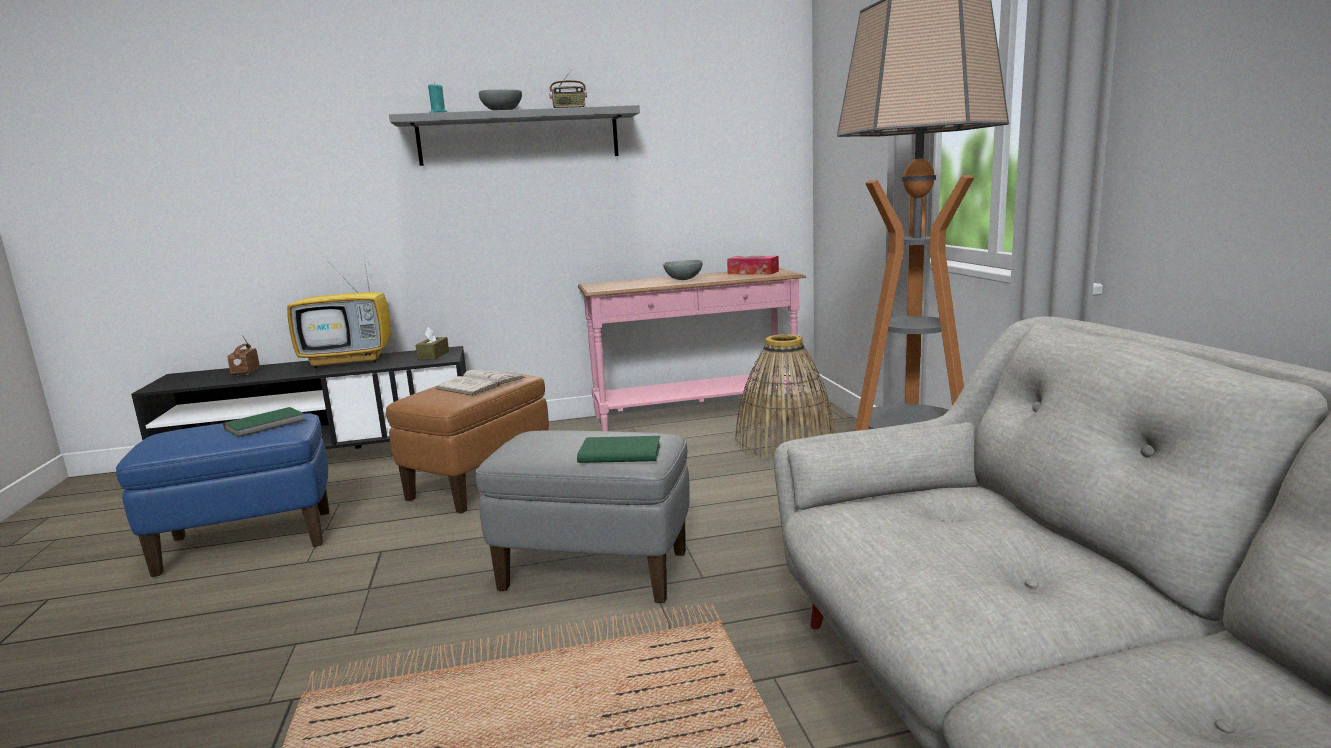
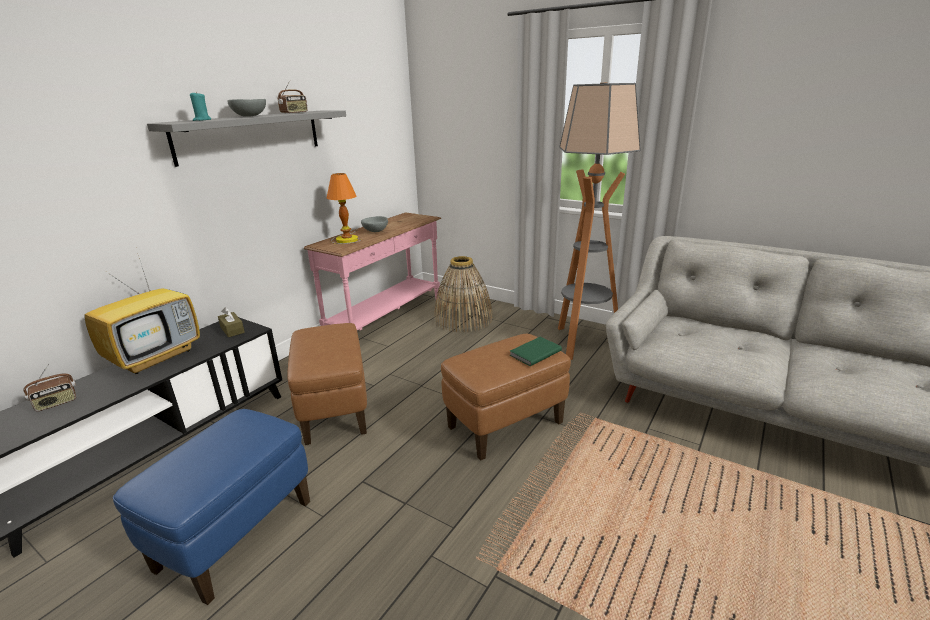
camera: 45 degrees left, 10 degrees up
(245, 372) = (56, 403): radio -> radio turned 75 degrees counterclockwise
(267, 425) = (241, 431): green book -> none
(481, 383) = (330, 340): white book -> none
(595, 571) = (505, 425): grey ottoman -> brown ottoman
(631, 282) = (346, 239): none -> table lamp
(753, 272) = (404, 219): tissue box -> none

